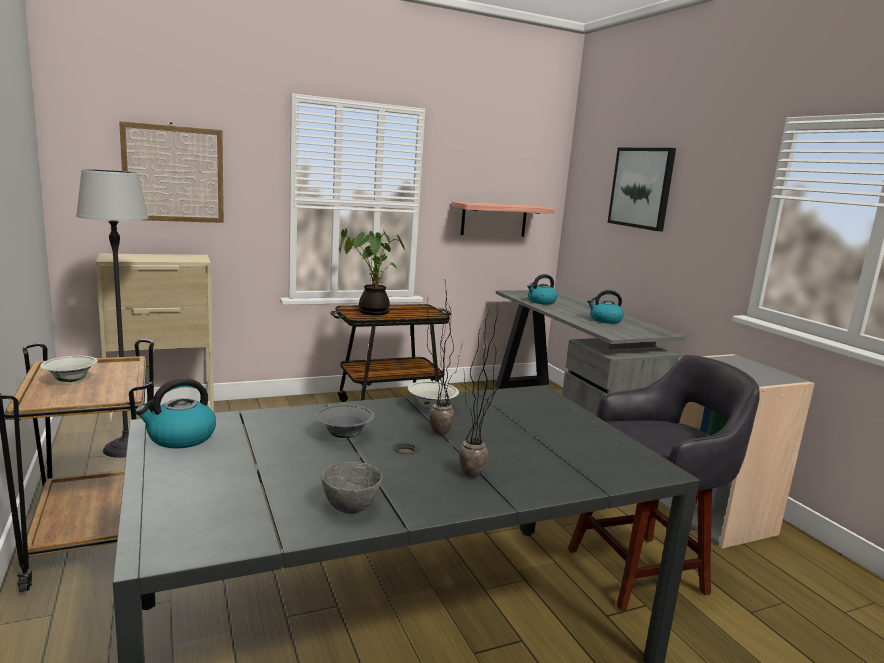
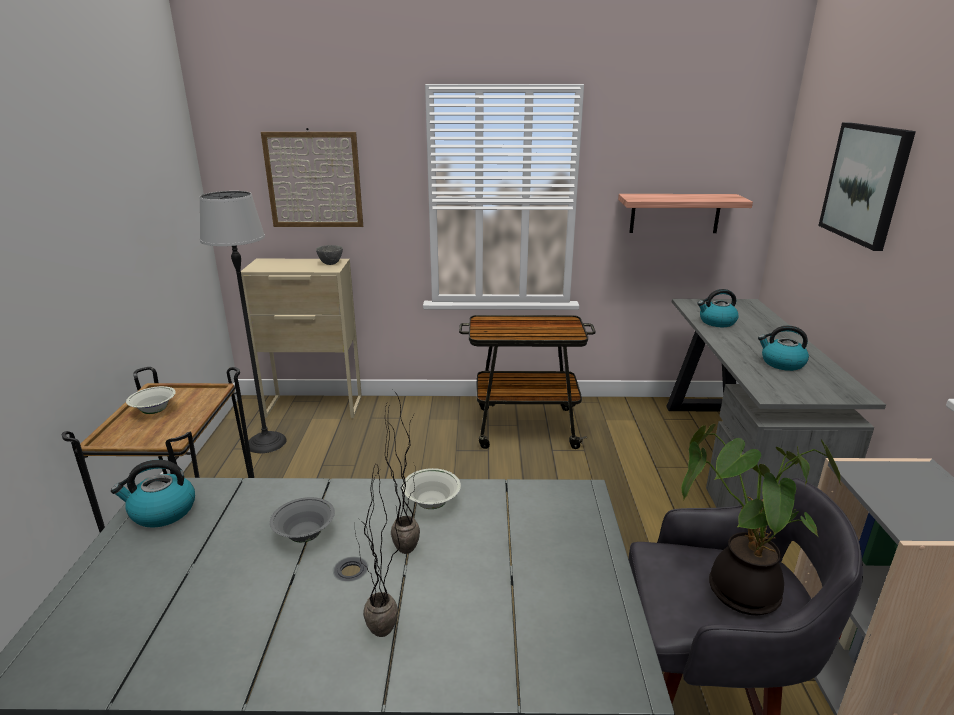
camera: 25 degrees right, 10 degrees up
(349, 508) = (217, 656): grey bowl -> grey bowl (330, 263)
(371, 312) = (503, 326): potted plant -> potted plant (737, 589)

